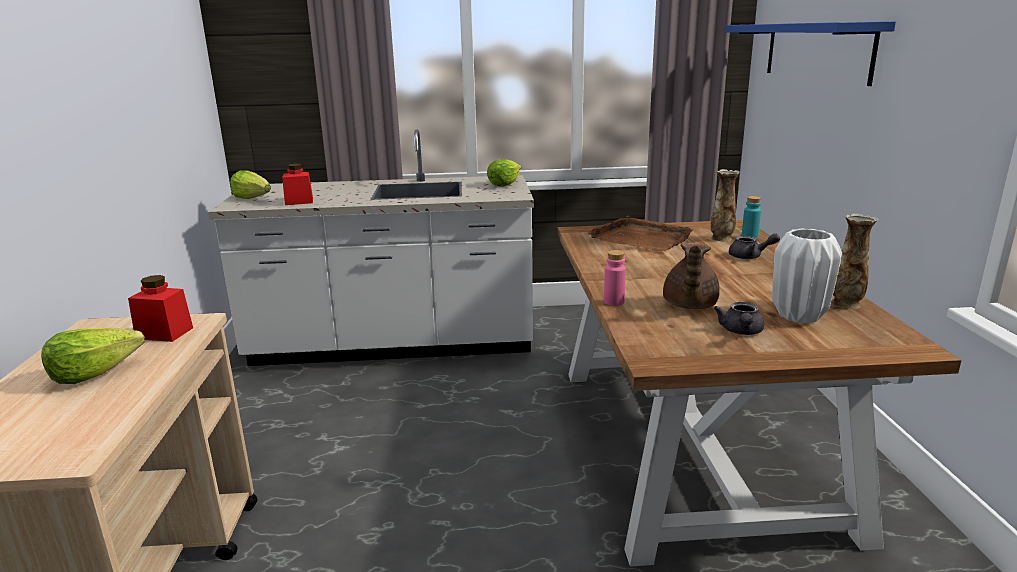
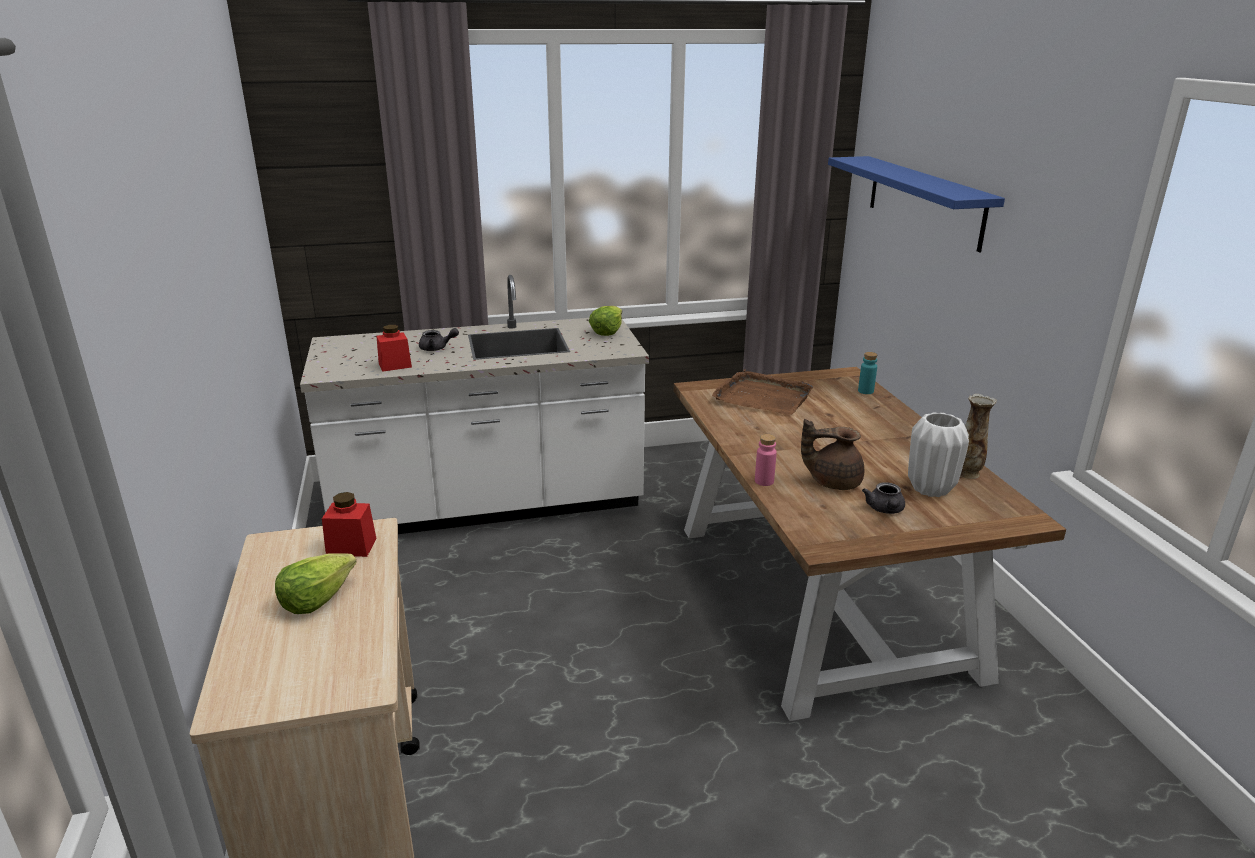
camera: 10 degrees left, 5 degrees up
(253, 198) = (338, 361): lettuce -> none
(689, 305) = (832, 481): brown teapot -> brown teapot turned 90 degrees clockwise
(721, 238) = (840, 394): vase -> none
(750, 256) = (872, 417): grey teapot -> grey teapot (437, 348)

